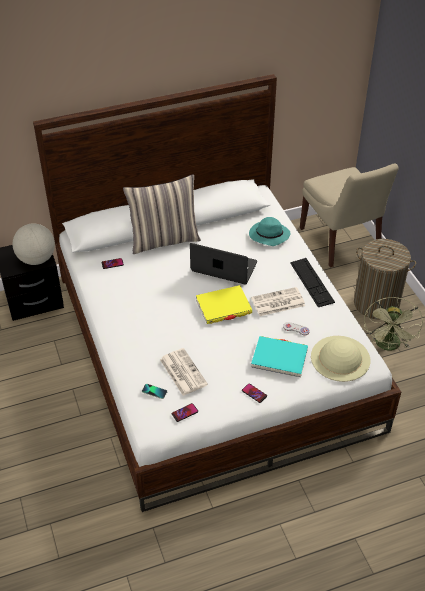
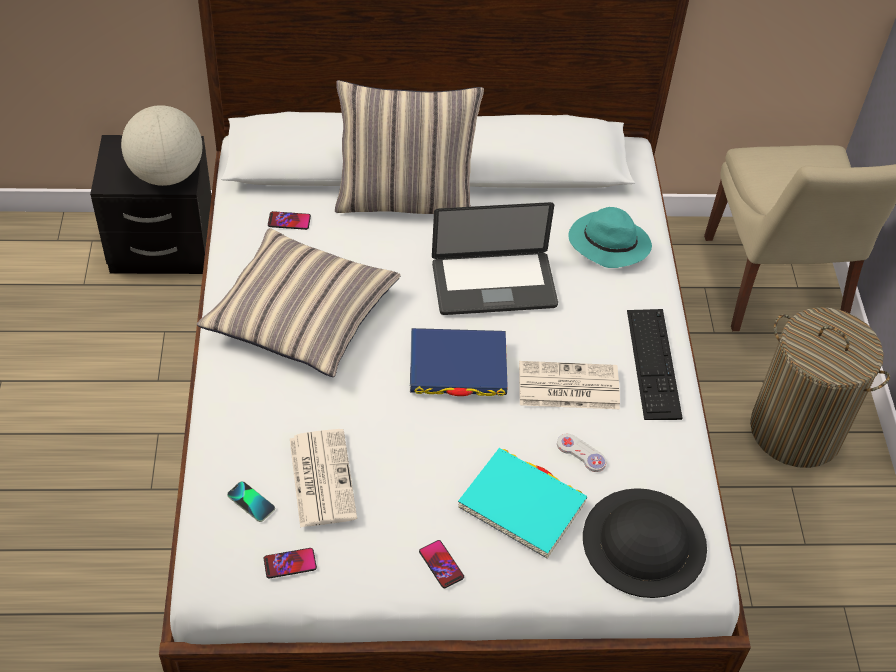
camera: 15 degrees right, 5 degrees up
(138, 304) = (301, 315): none -> pillow
(223, 307) = (457, 366): yellow book -> blue book
(224, 267) = (494, 285): laptop -> laptop turned 135 degrees clockwise
(340, 358) = (644, 542): beige hat -> black hat
(388, 346) = (785, 526): green fan -> none

